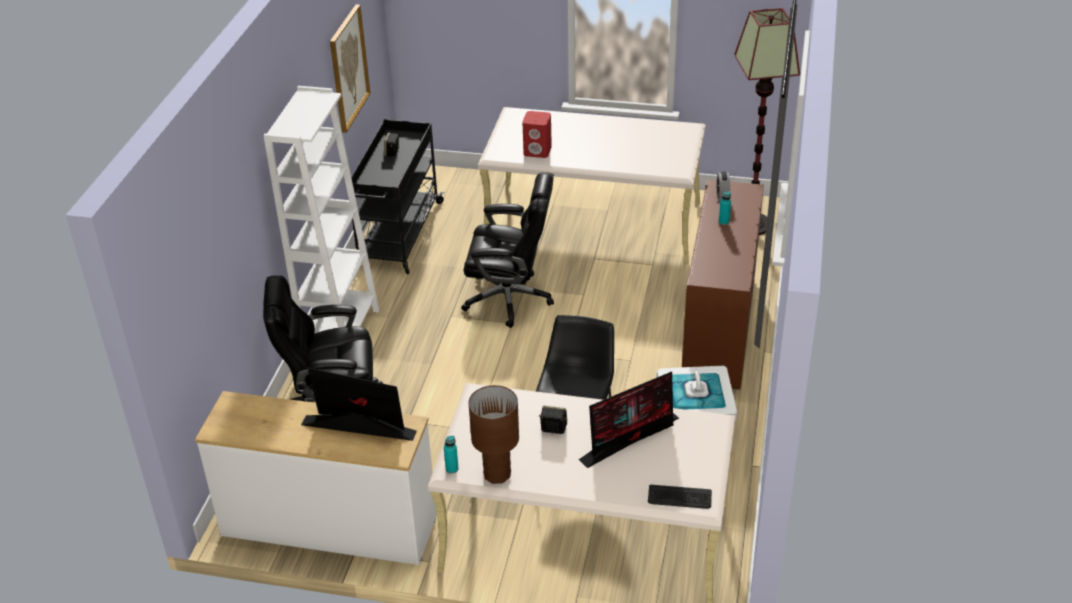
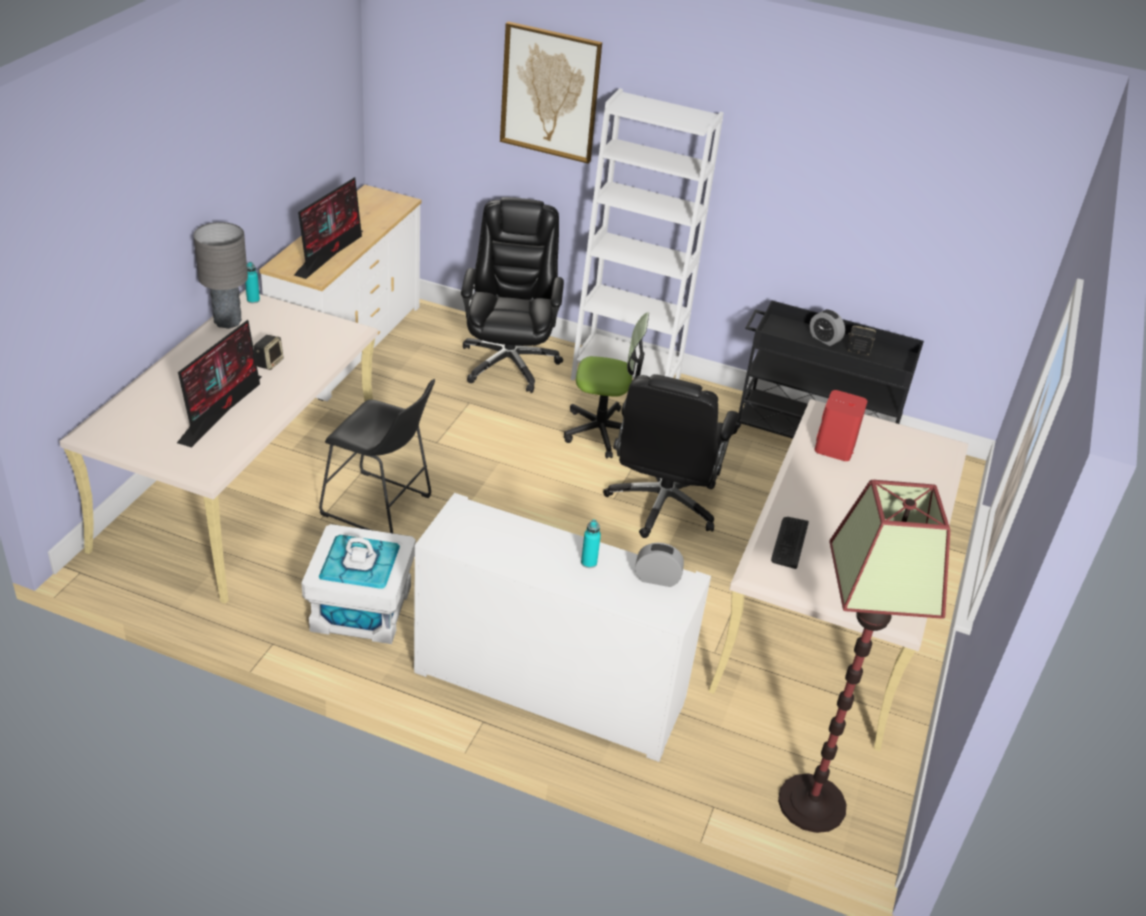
camera: 95 degrees right, 0 degrees up
(348, 68) = (887, 221): picture -> picture (550, 92)
(381, 167) = (824, 339): none -> alarm clock
(426, 338) = (602, 431): none -> office chair
(497, 475) = (227, 321): brown table lamp -> grey table lamp
(631, 438) = (222, 407): monitor -> monitor turned 135 degrees counterclockwise
(679, 497) = (113, 418): keyboard -> keyboard (789, 542)
(719, 328) = (549, 686): brown cabinet -> white cabinet

